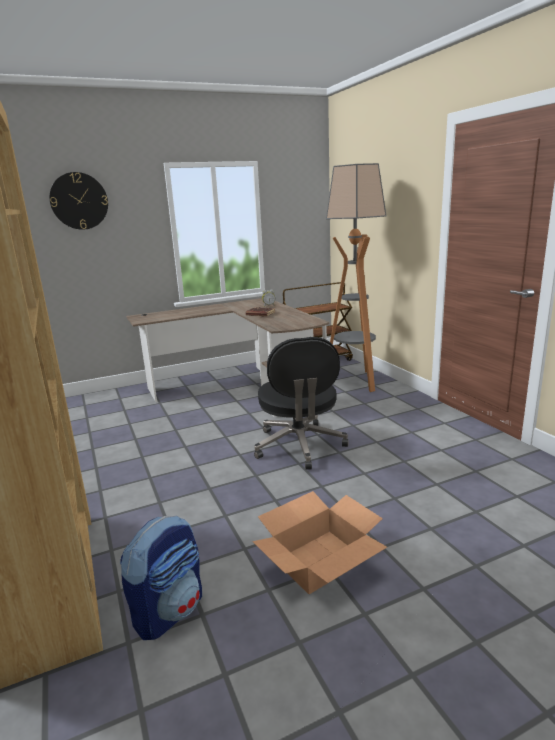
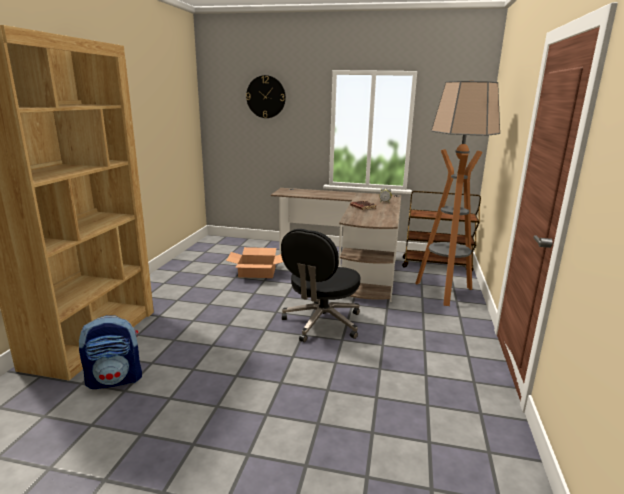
camera: 35 degrees right, 0 degrees up
(320, 560) = (219, 399): cardboard box -> cardboard box (257, 272)

